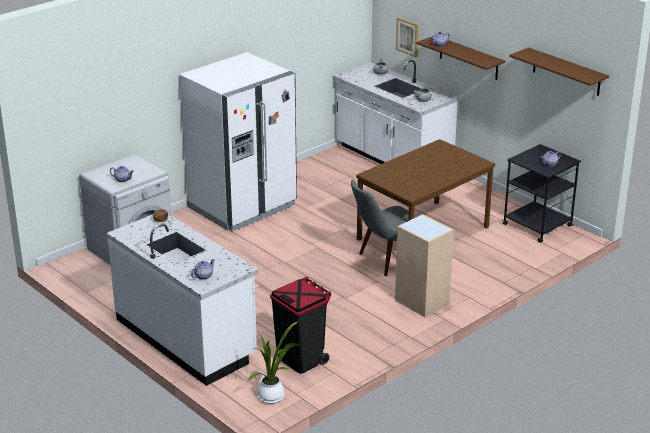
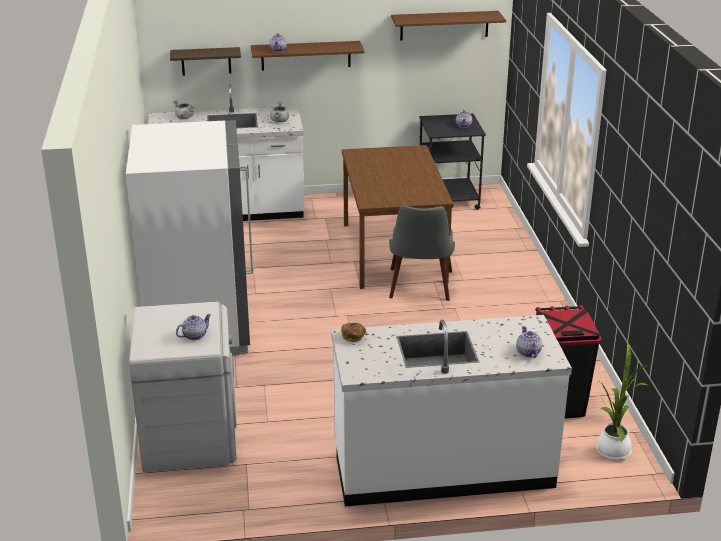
camera: 55 degrees left, 0 degrees up
(408, 36) = (206, 61): picture -> shelf
(422, 302) = (518, 300): bookcase -> none

